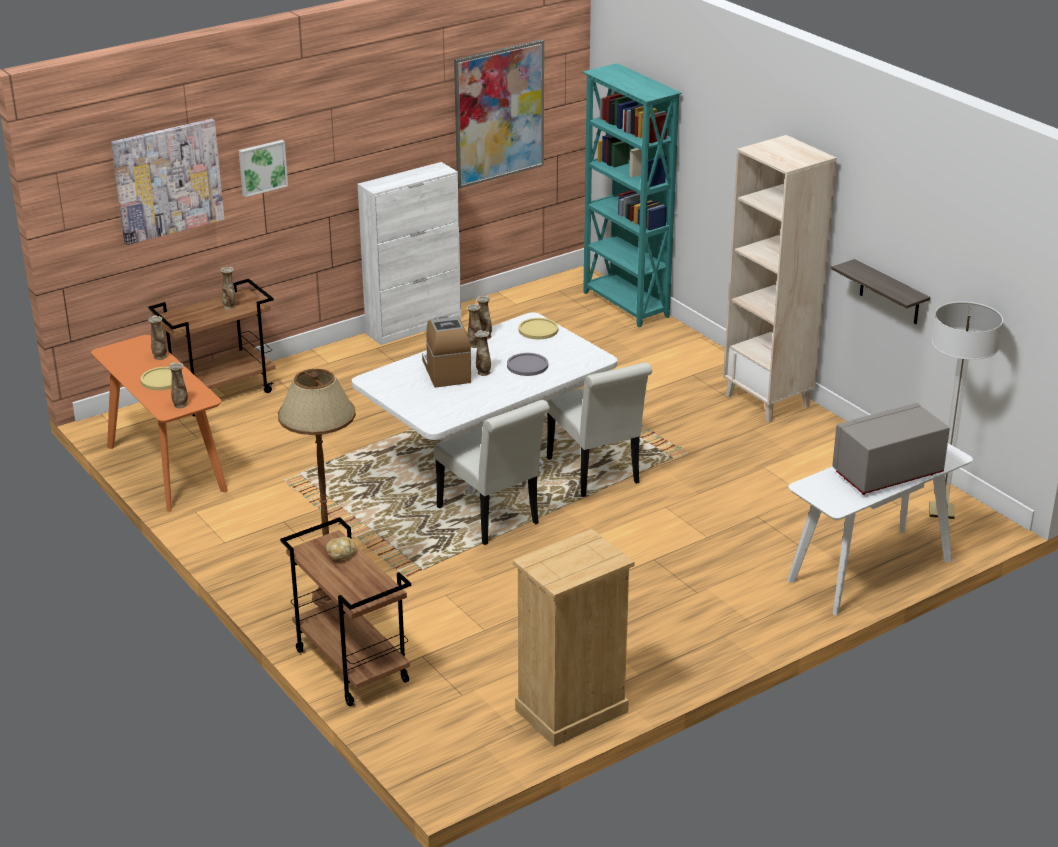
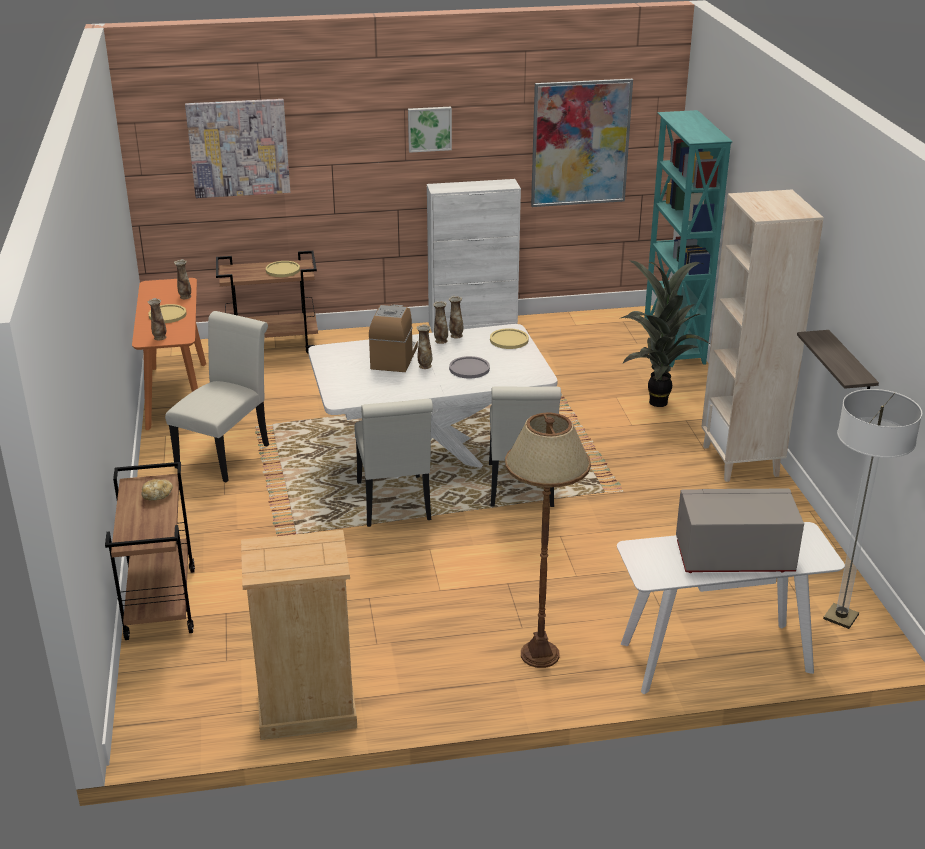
camera: 25 degrees right, 0 degrees up
(229, 306) = (283, 270): vase -> yellow plate
(262, 167) = (331, 152): picture -> picture (429, 128)
(279, 513) = (227, 453): none -> white chair
(329, 597) = (200, 536): brown floor lamp -> brown floor lamp (539, 654)
(650, 363) = (654, 401): none -> potted plant

